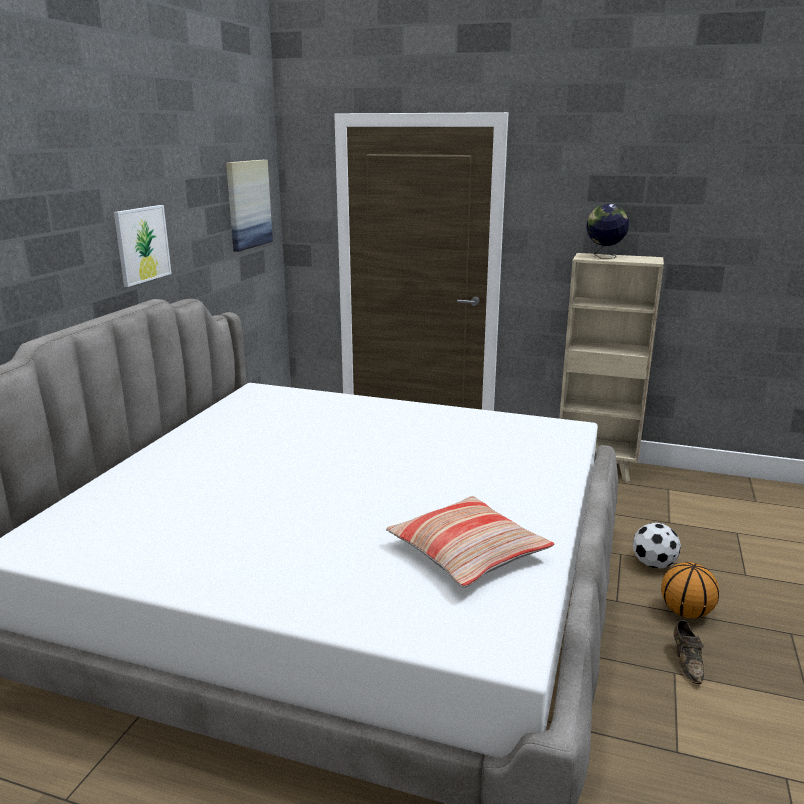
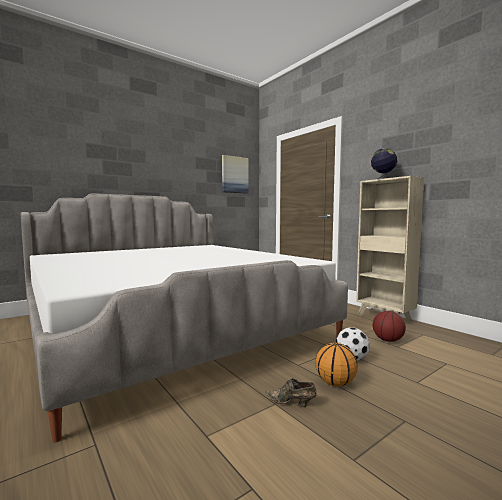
camera: 35 degrees right, 15 degrees down
(142, 244) = (164, 176): picture -> none
(468, 553) = (150, 273): pillow -> none
(648, 514) = (388, 340): none -> basketball
(687, 663) = (292, 403): brown shoe -> brown shoe turned 75 degrees clockwise

